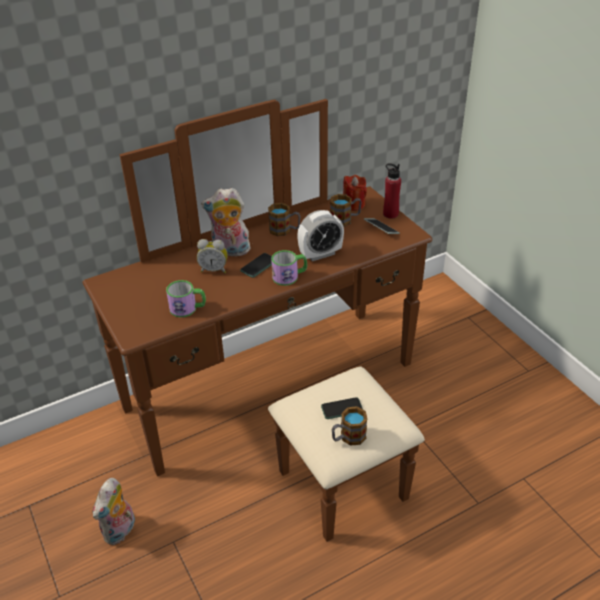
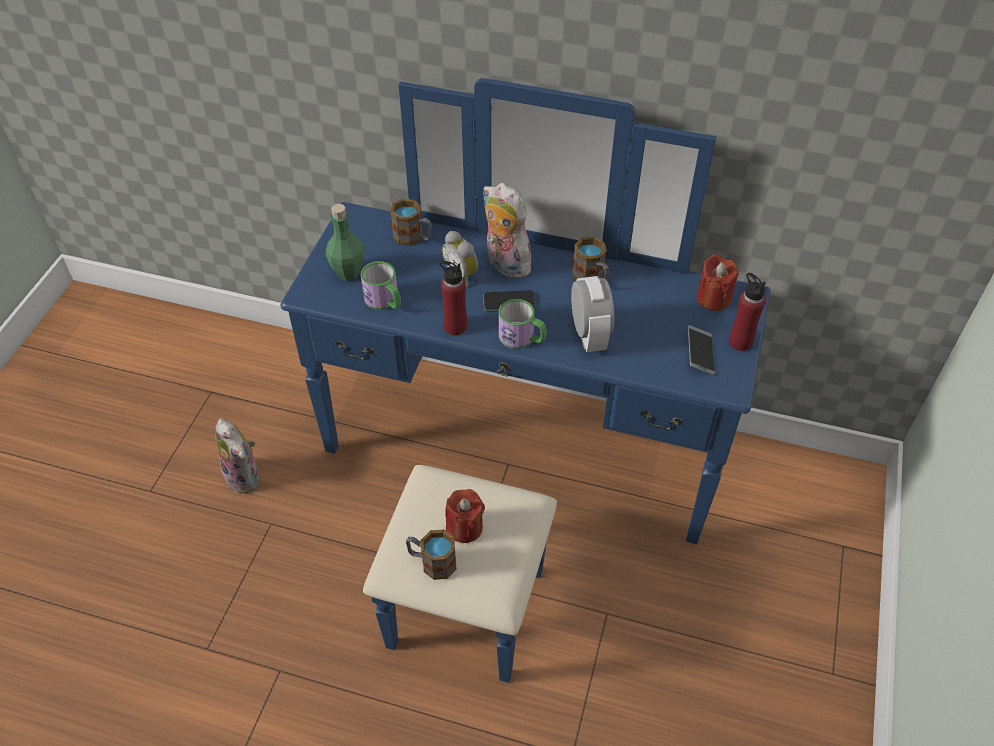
camera: 45 degrees right, 10 degrees up
(120, 531) = (245, 476): plush toy -> plush toy turned 105 degrees counterclockwise
(143, 309) = (348, 272): none -> green bottle
(246, 294) = (455, 326): none -> red bottle
(286, 406) = (511, 480): brown dresser -> blue dresser
(320, 254) = (589, 335): alarm clock -> alarm clock turned 120 degrees counterclockwise
(342, 409) = (464, 527): phone -> red candle
(345, 220) = (675, 312): mug -> mug (413, 237)

